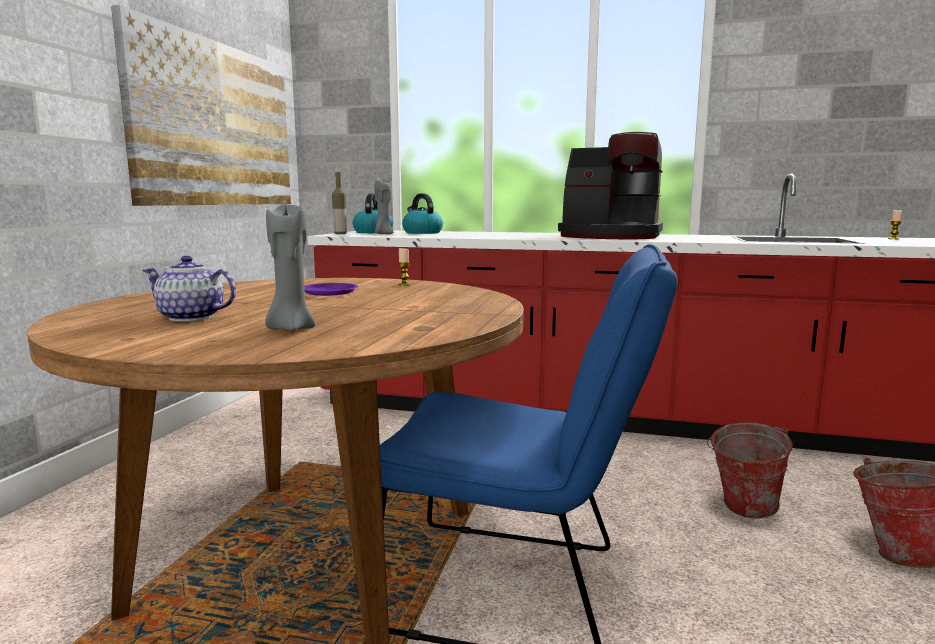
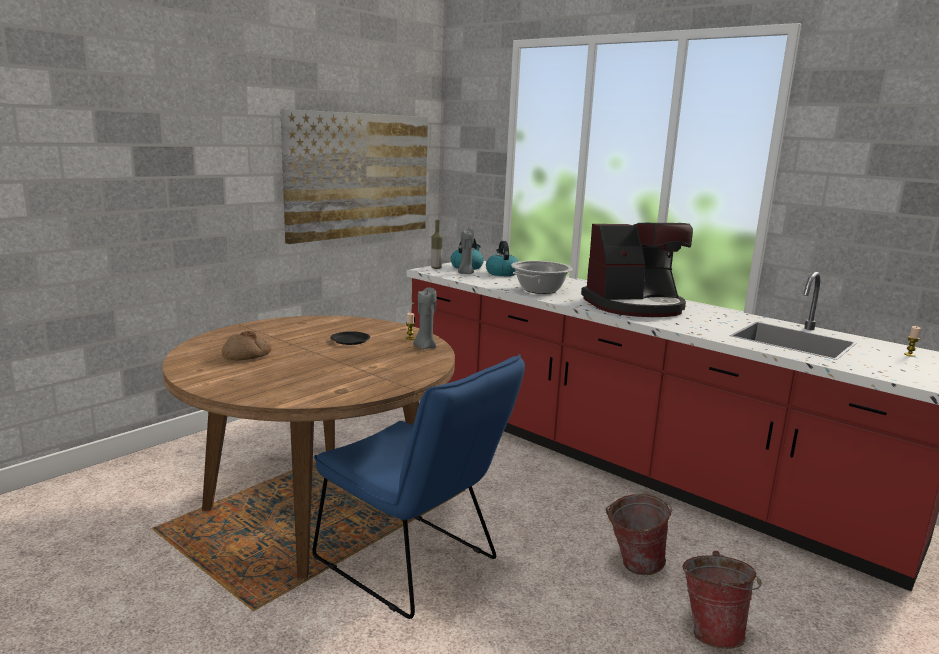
camera: 25 degrees right, 5 degrees up
(191, 317) = (247, 355): teapot -> bread
(290, 329) = (277, 377): grey candle -> grey candle (425, 347)
(329, 292) = (350, 340): purple plate -> black plate
(492, 236) = (540, 290): none -> cooking pot
(610, 236) = (635, 306): coffee machine -> coffee machine turned 60 degrees counterclockwise

